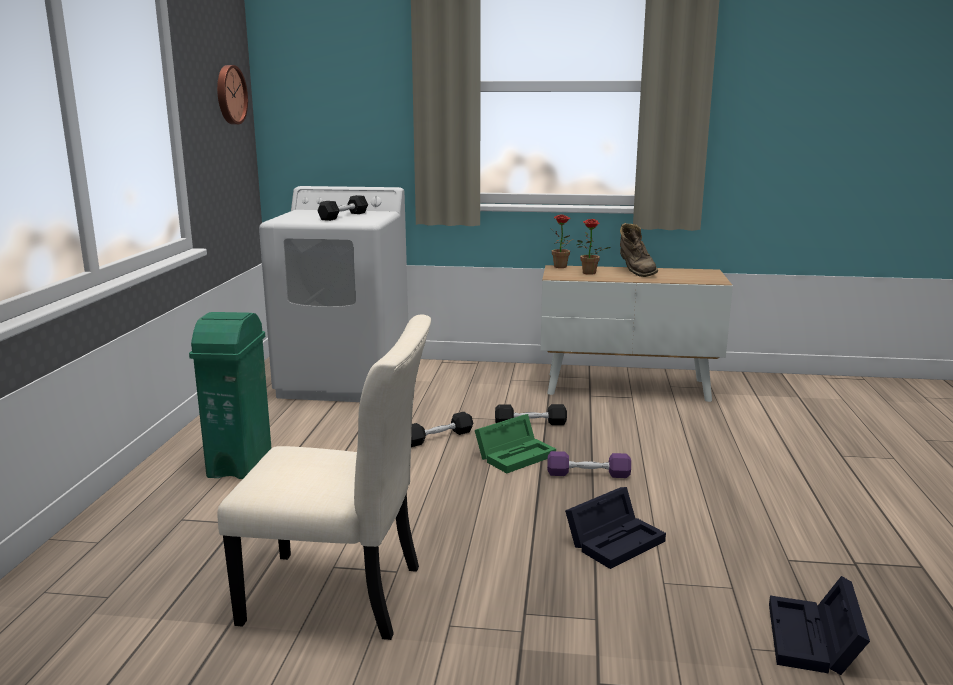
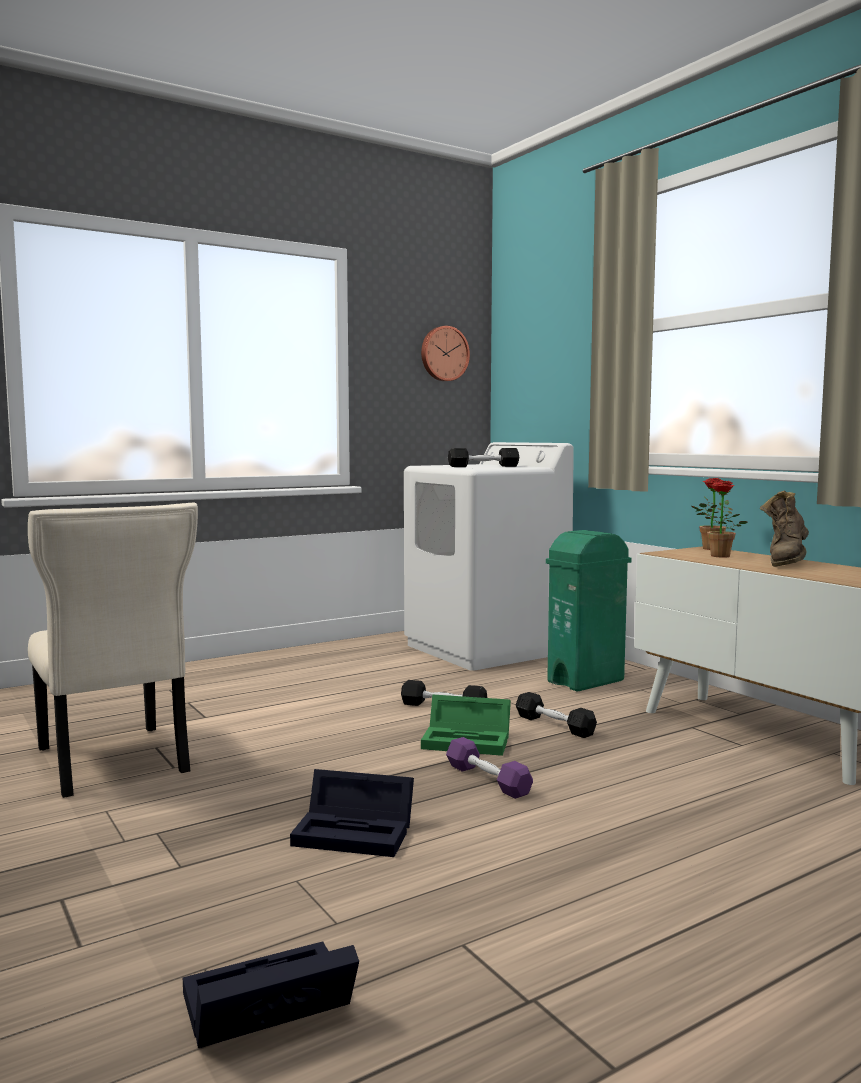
camera: 50 degrees right, 10 degrees down
(241, 463) = (278, 673): green trash can -> green trash can (586, 681)

